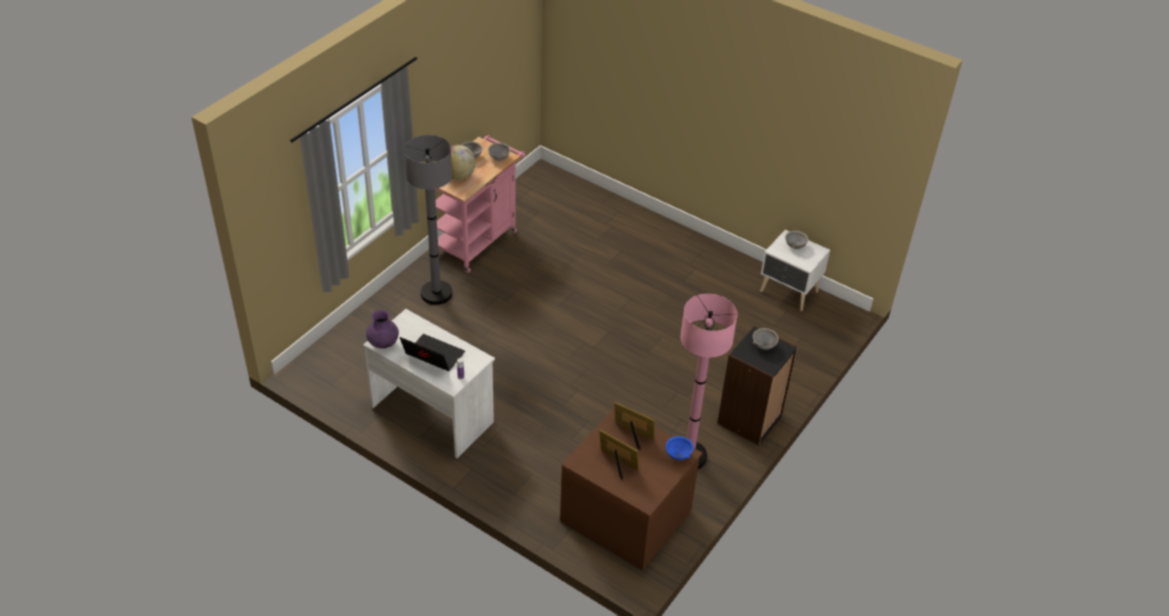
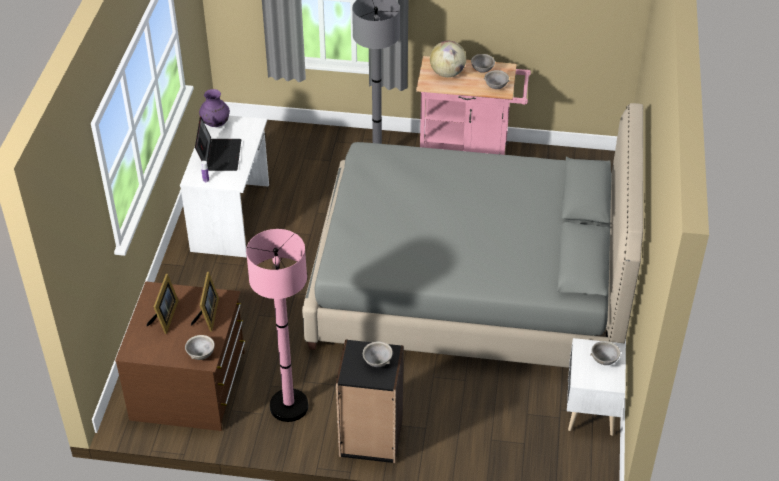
camera: 65 degrees right, 0 degrees up
(627, 300) = (470, 287): none -> grey bed
(678, 455) = (200, 355): blue bowl -> grey bowl

